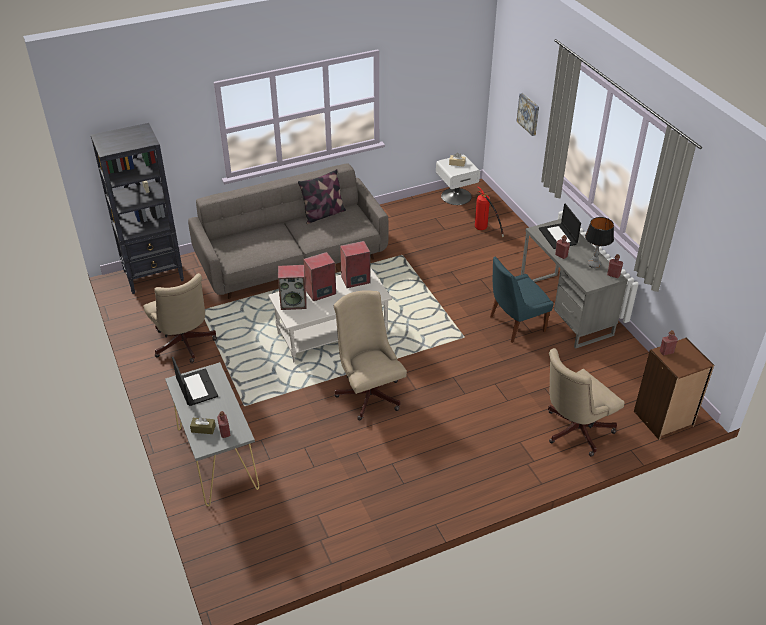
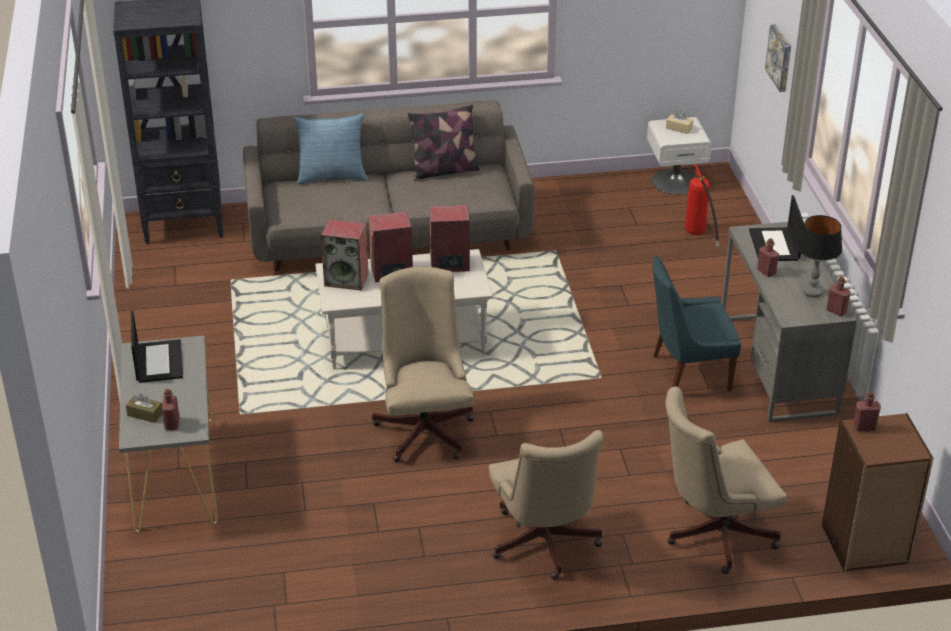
camera: 15 degrees right, 5 degrees down
(184, 345) = (189, 322): beige office chair -> beige office chair (544, 546)
(252, 229) = (332, 176): none -> pillow

